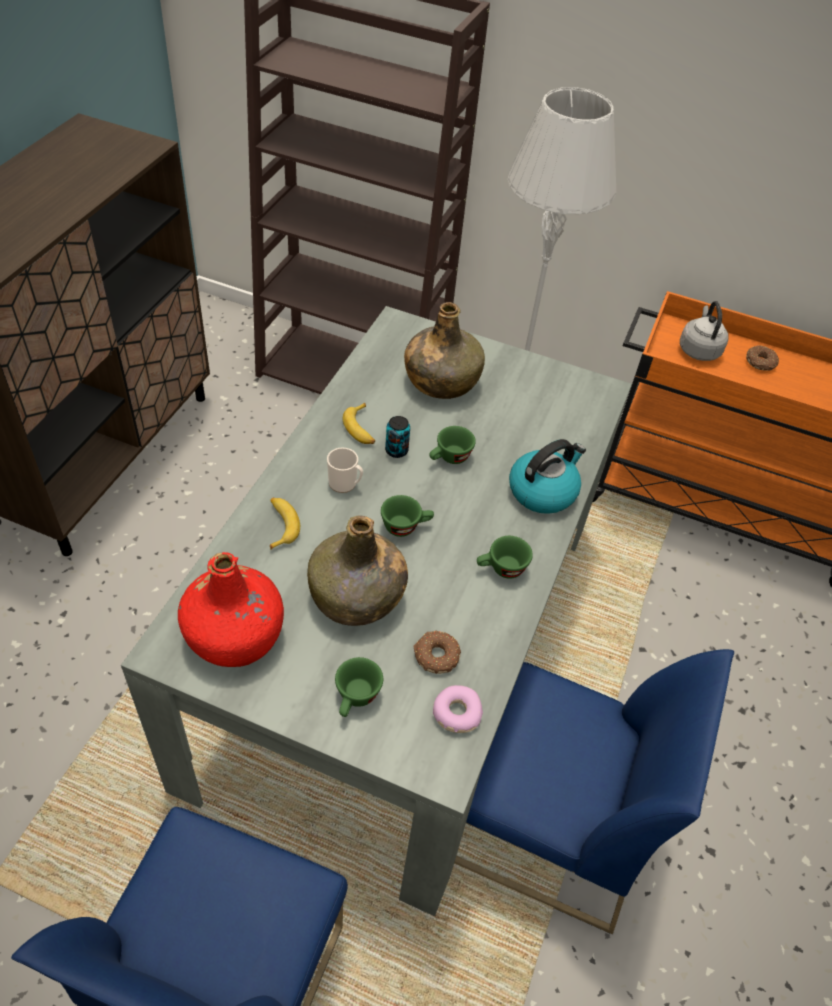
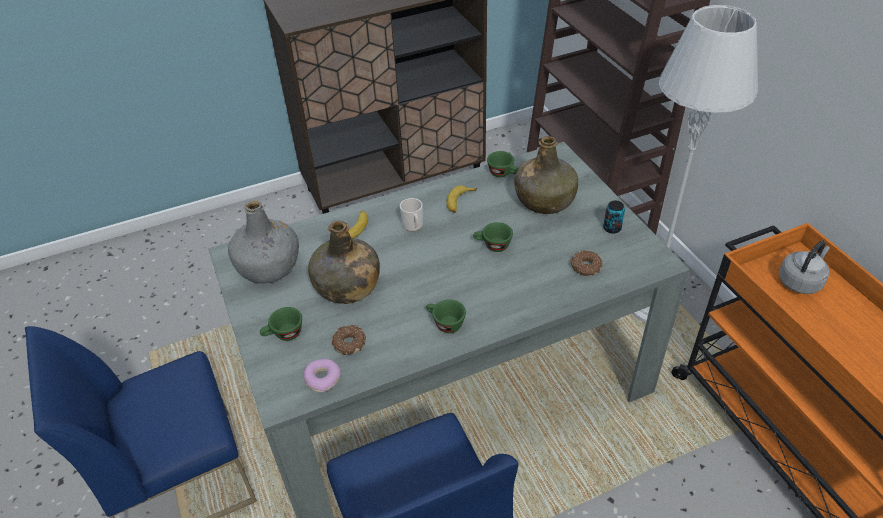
camera: 50 degrees right, 5 degrees down
(235, 633) = (269, 266): red bottle -> grey bottle
(396, 450) = (465, 224): can -> can (612, 228)
(406, 526) = (419, 267): green cup -> green cup (504, 173)
(543, 491) = (530, 297): kettle -> none
(760, 363) = (852, 319): donut -> donut (585, 267)

